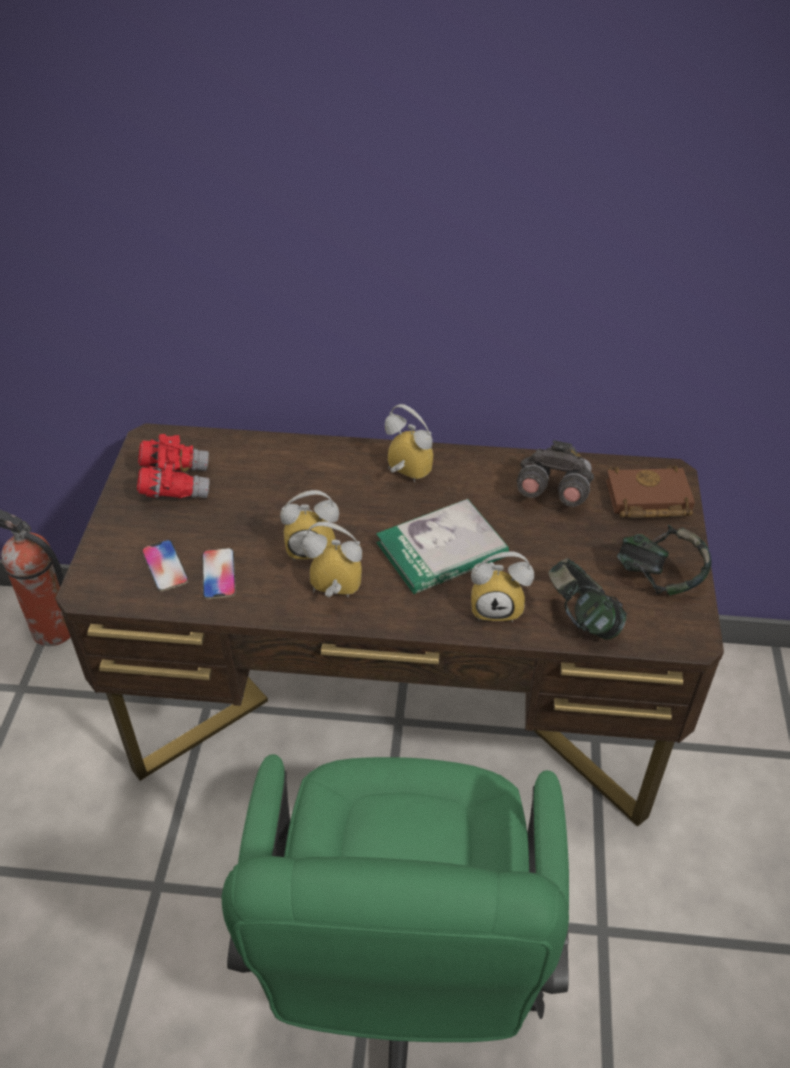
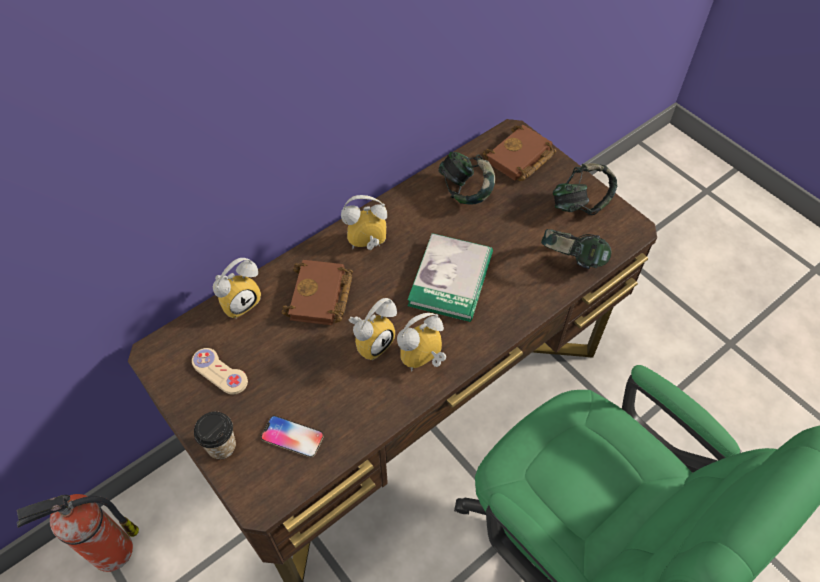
camera: 45 degrees left, 10 degrees up
(112, 533) = (221, 446): none -> cup
(175, 484) = (220, 372): red binoculars -> beige game controller
(218, 574) = (336, 411): phone -> none
(315, 487) = (321, 298): none -> brown book
(498, 606) = (523, 290): alarm clock -> alarm clock (240, 300)
(553, 491) = (465, 191): grey binoculars -> headphones

